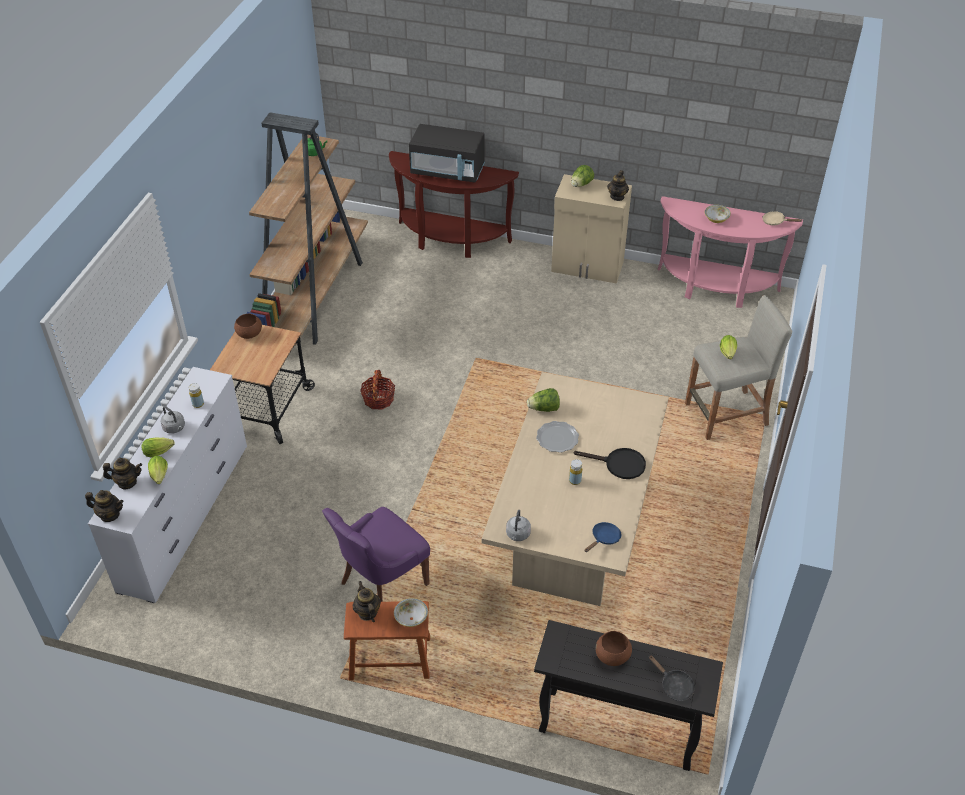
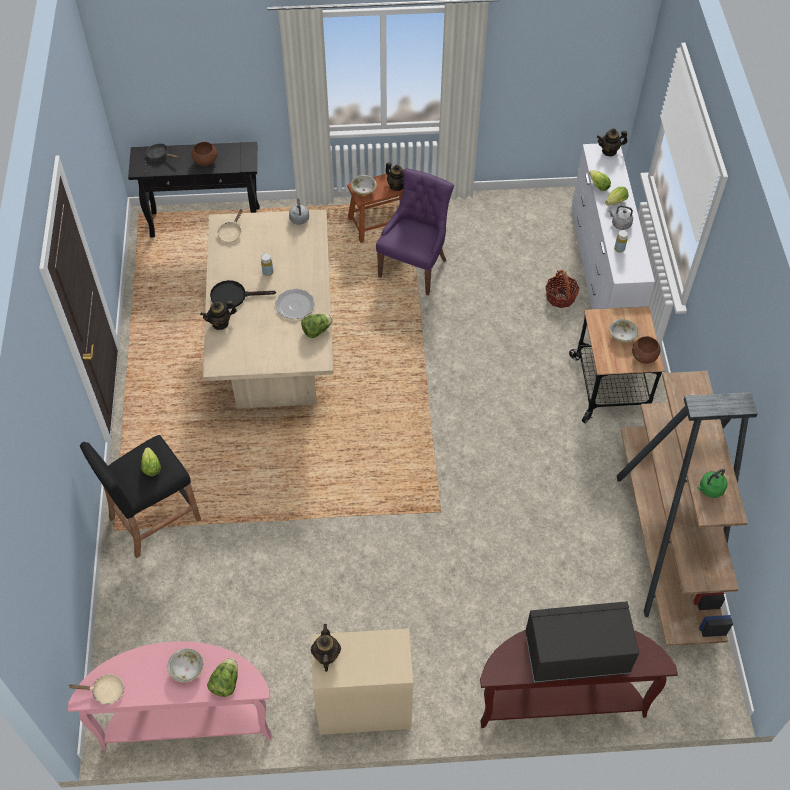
camera: 160 degrees right, 10 degrees up
(127, 482) = (618, 175): teapot -> teapot (220, 323)
(254, 354) = (622, 336): none -> bowl
(378, 399) = (512, 430): basket -> basket (560, 297)
(581, 184) = (382, 665): lettuce -> lettuce (225, 682)
(604, 538) = (231, 233): blue frying pan -> beige frying pan
(726, 415) = (154, 518): beige stool -> black stool

